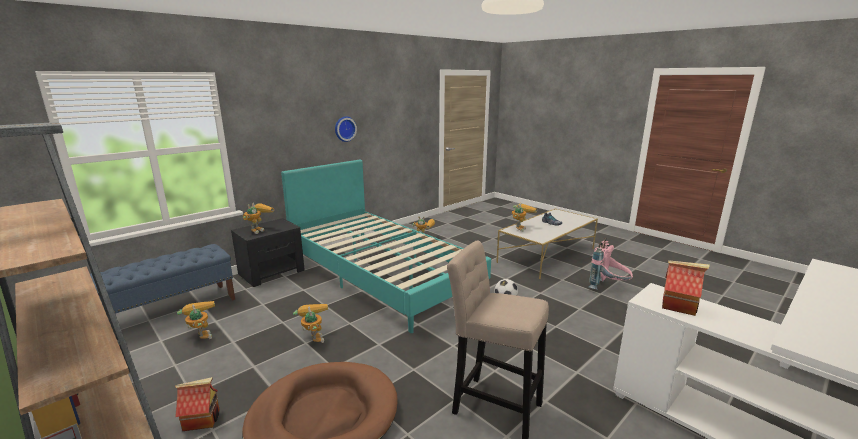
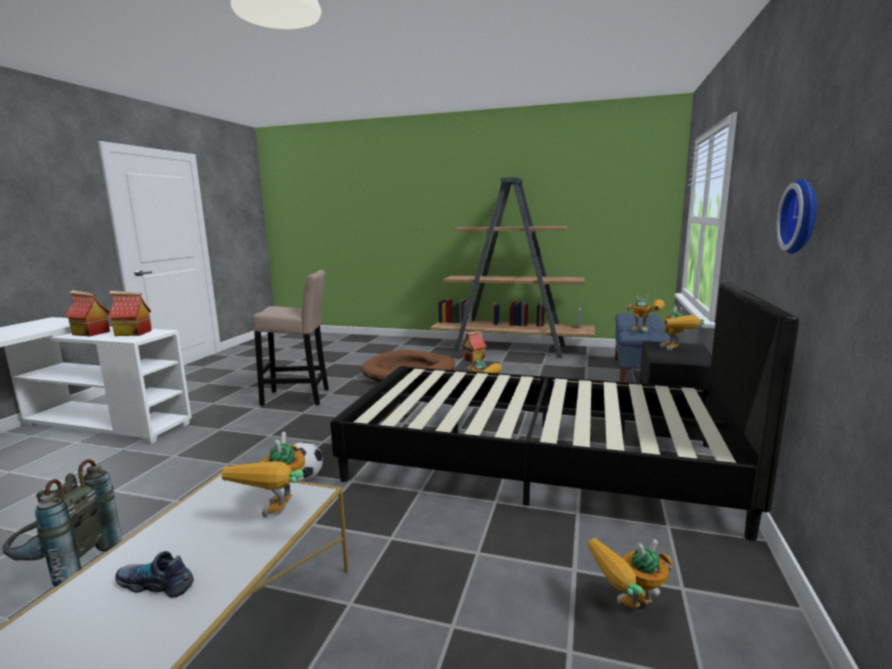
camera: 150 degrees right, 5 degrees down
(201, 335) = (570, 374): toy robot -> toy robot (646, 330)
(381, 274) = (536, 462): turquoise bed -> black bed
(608, 288) = (68, 574): pink backpack -> grey backpack
(743, 323) = (90, 333): none -> toy house

